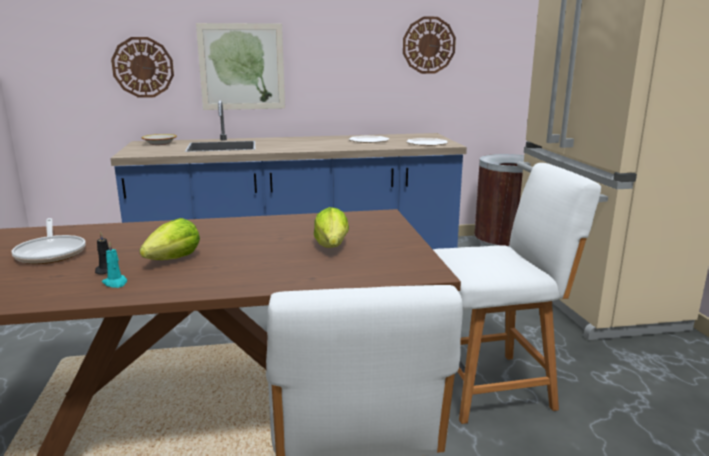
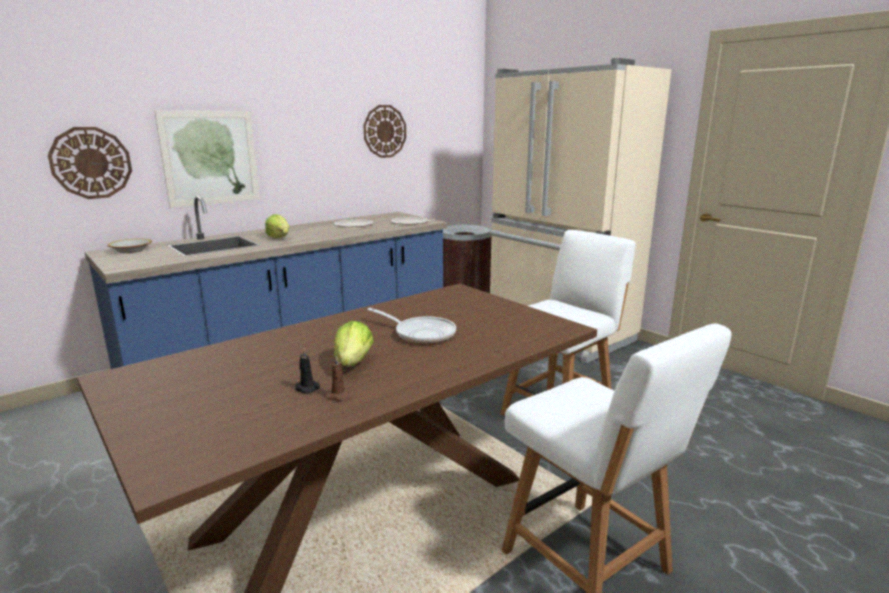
camera: 30 degrees left, 0 degrees up
(51, 252) = (207, 386): frying pan -> frying pan (421, 334)
(115, 283) = (339, 396): turquoise candle -> brown candle
(332, 246) = (466, 323): lettuce -> lettuce (279, 238)

